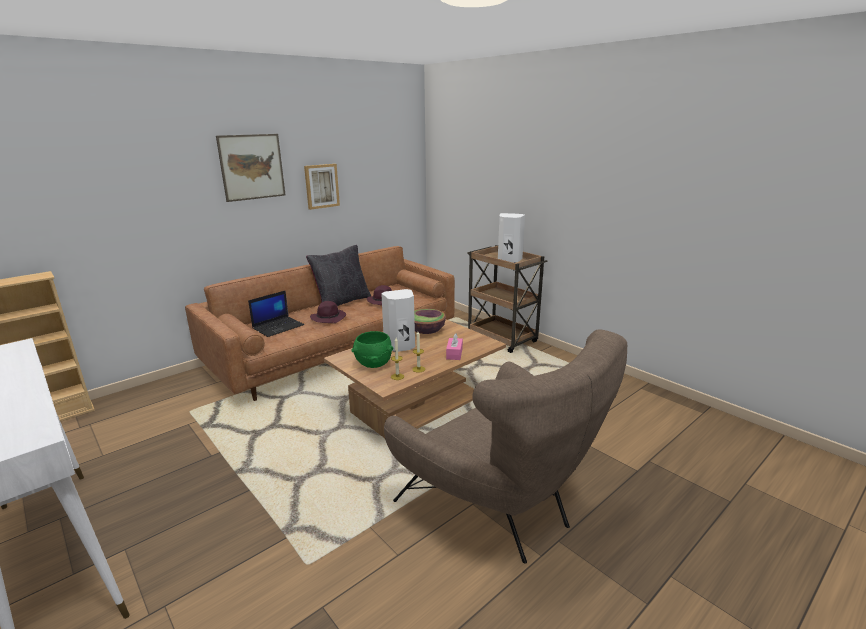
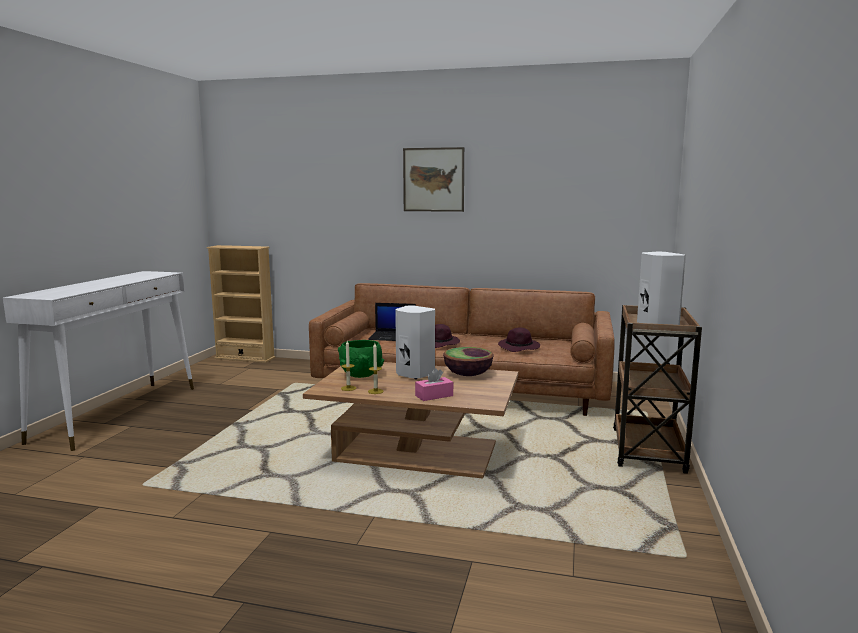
camera: 55 degrees right, 10 degrees down
(321, 186) = (509, 206): picture -> none
(342, 302) = (486, 338): black pillow -> none
(501, 508) = (276, 550): brown armchair -> none

